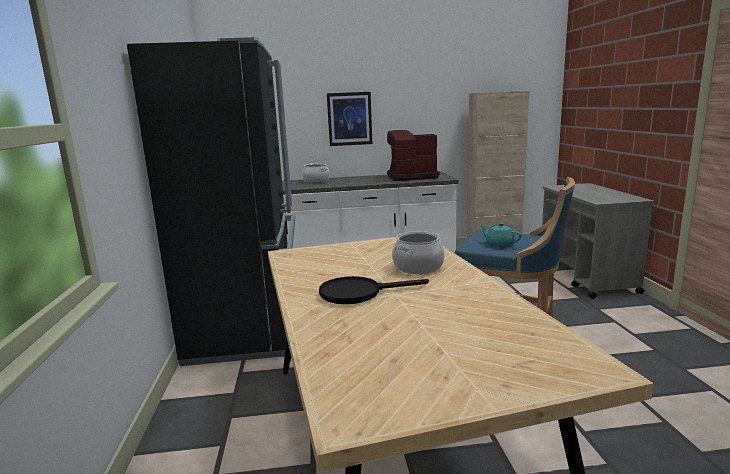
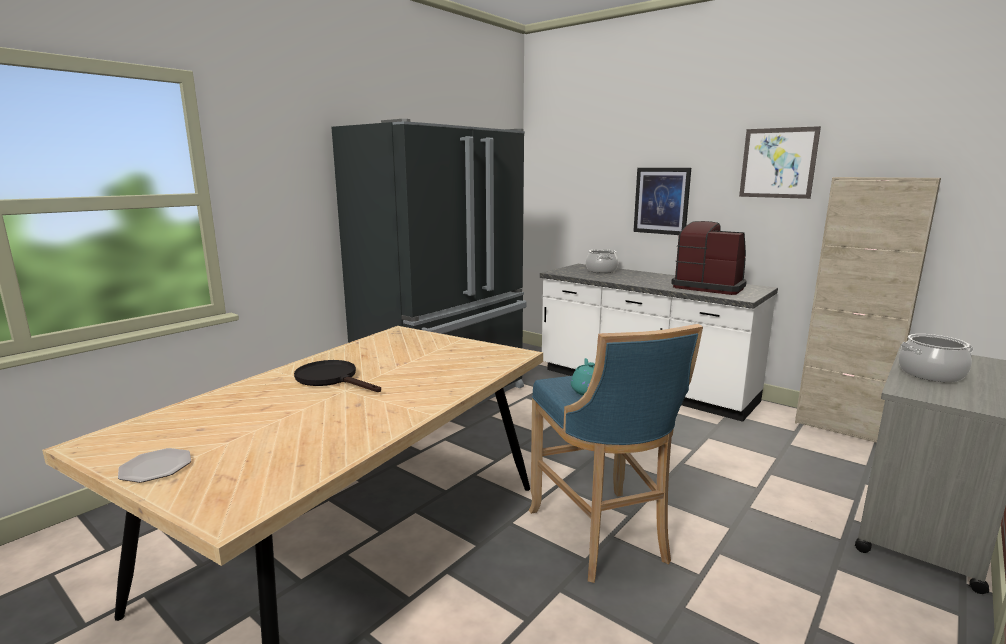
camera: 45 degrees right, 0 degrees up
(418, 267) = (428, 378): cooking pot -> cooking pot (930, 374)
(430, 86) = (778, 163): none -> picture
(465, 390) = (156, 467): none -> plate

